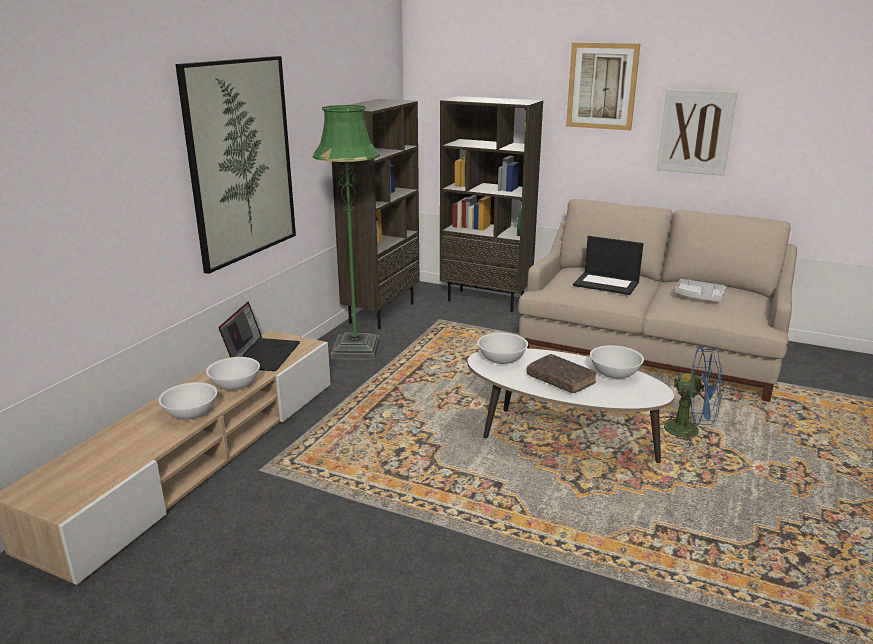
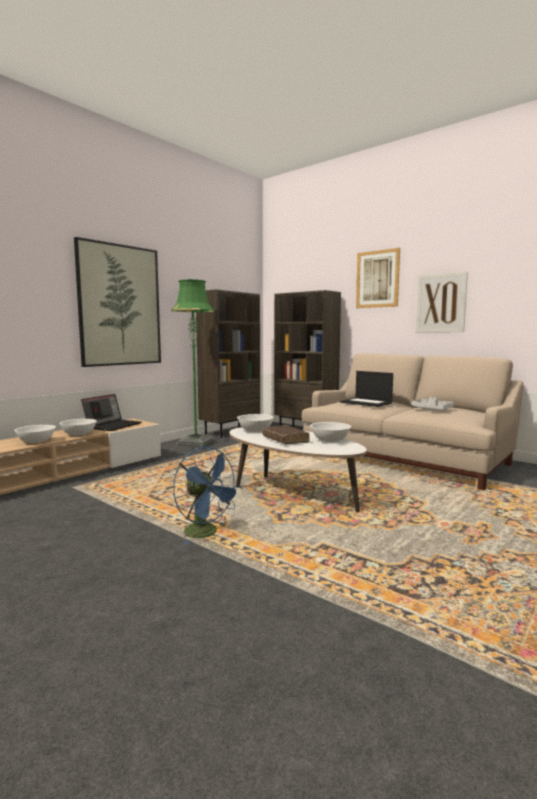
camera: 15 degrees right, 15 degrees down
(689, 431) = (400, 499): blue fan -> blue fan (207, 533)

